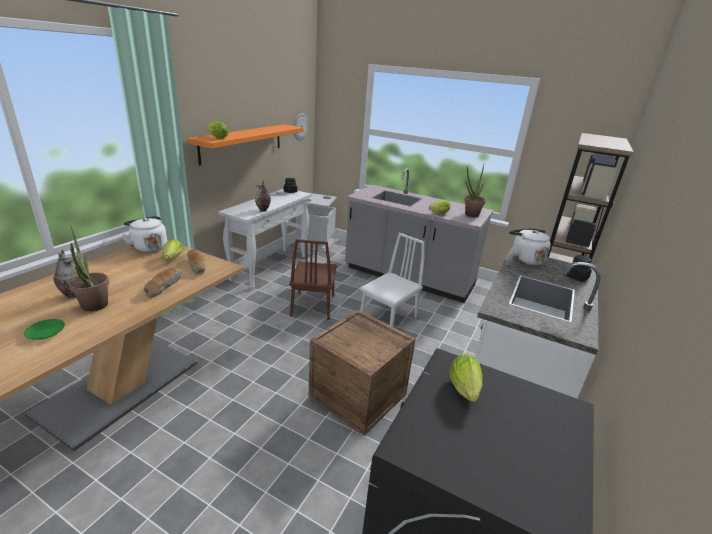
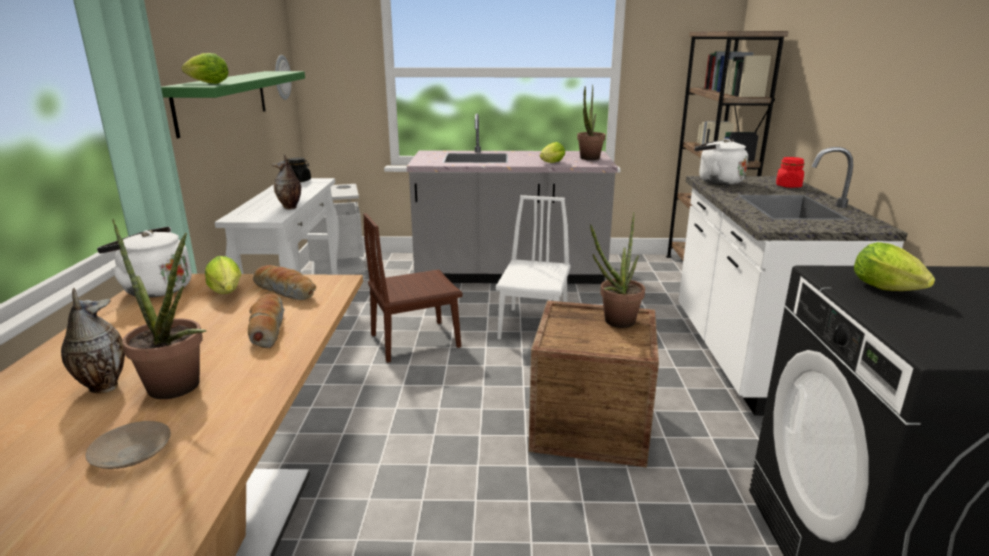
camera: 25 degrees left, 5 degrees down
(46, 333) = (132, 453): green plate -> beige plate
(242, 143) = (223, 100): orange shelf -> green shelf
(313, 305) = (415, 341): brown chair -> brown chair turned 90 degrees clockwise
(380, 339) = (615, 323): none -> potted plant
(576, 277) = (788, 186): black jar -> red jar

